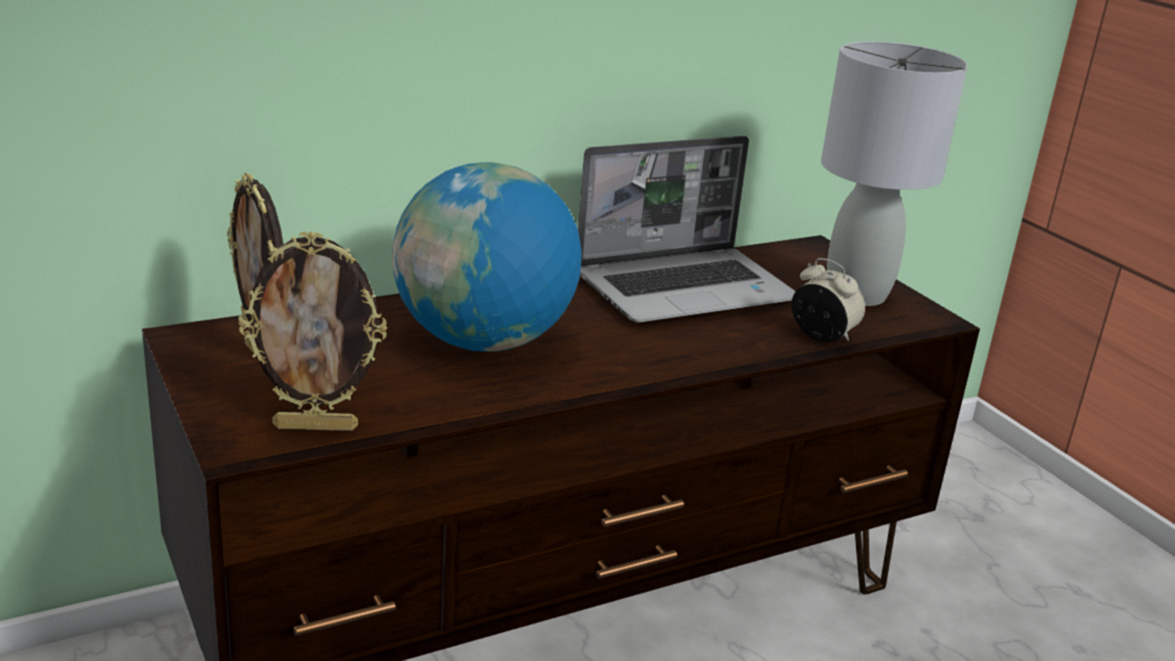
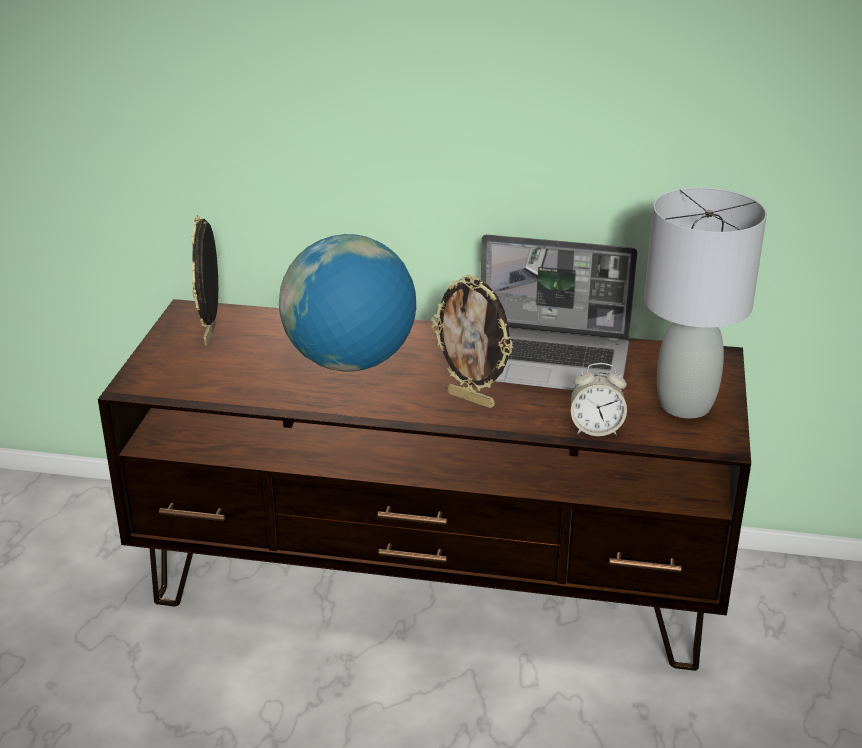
camera: 40 degrees right, 5 degrees up
(316, 426) = (185, 386): picture frame -> picture frame (471, 399)
(822, 337) = (596, 429): alarm clock -> alarm clock turned 105 degrees clockwise

